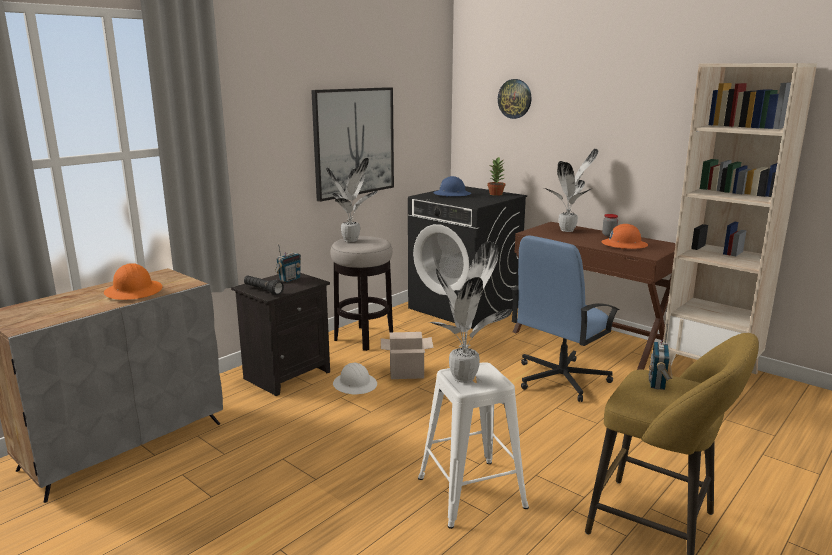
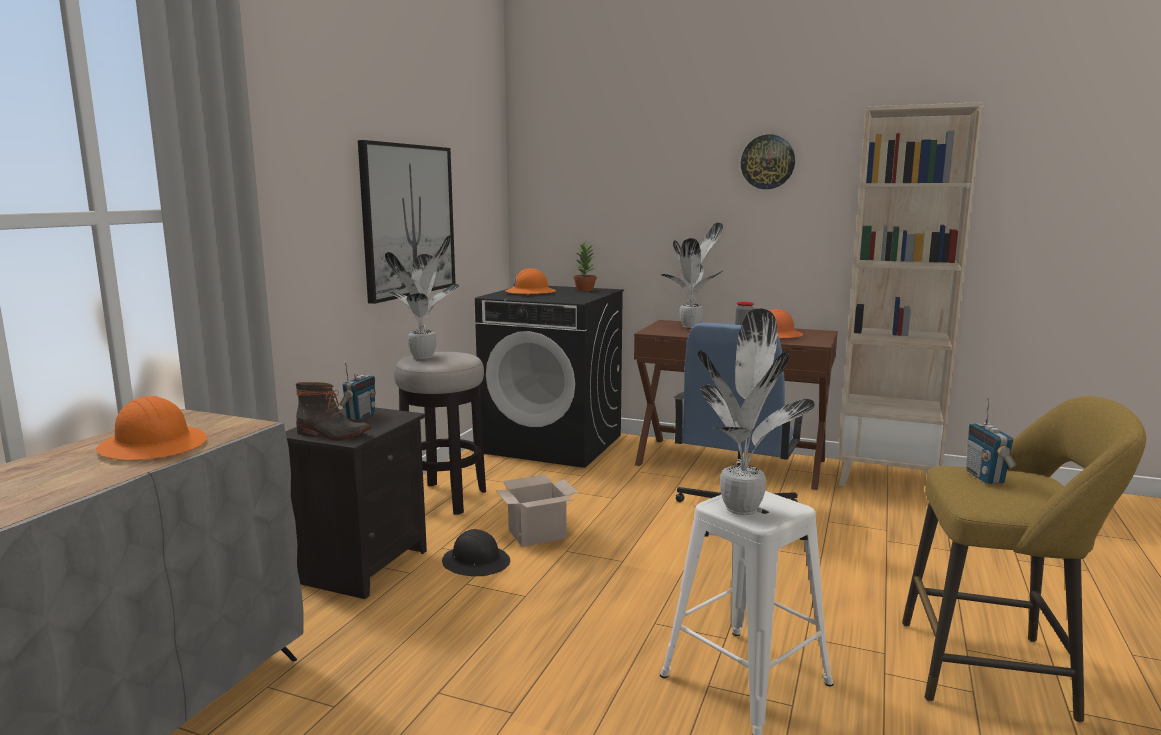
camera: 20 degrees left, 5 degrees down
(263, 290) = (332, 434): black flashlight -> boot
(355, 385) = (476, 562): white hard hat -> black hard hat
(452, 194) = (530, 293): blue hard hat -> orange hard hat
(515, 98) = (599, 167): wall clock -> wall clock (767, 162)

